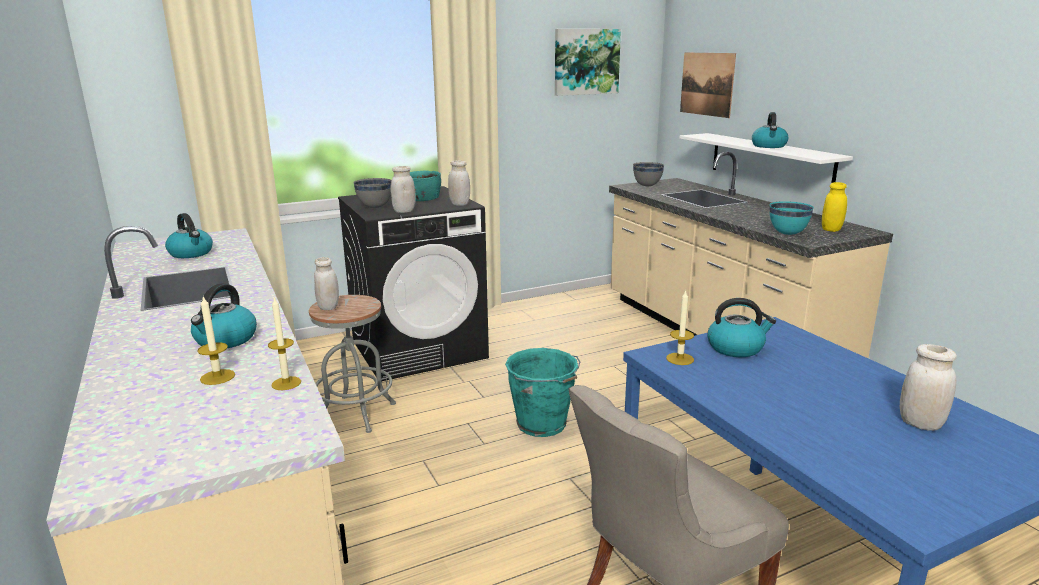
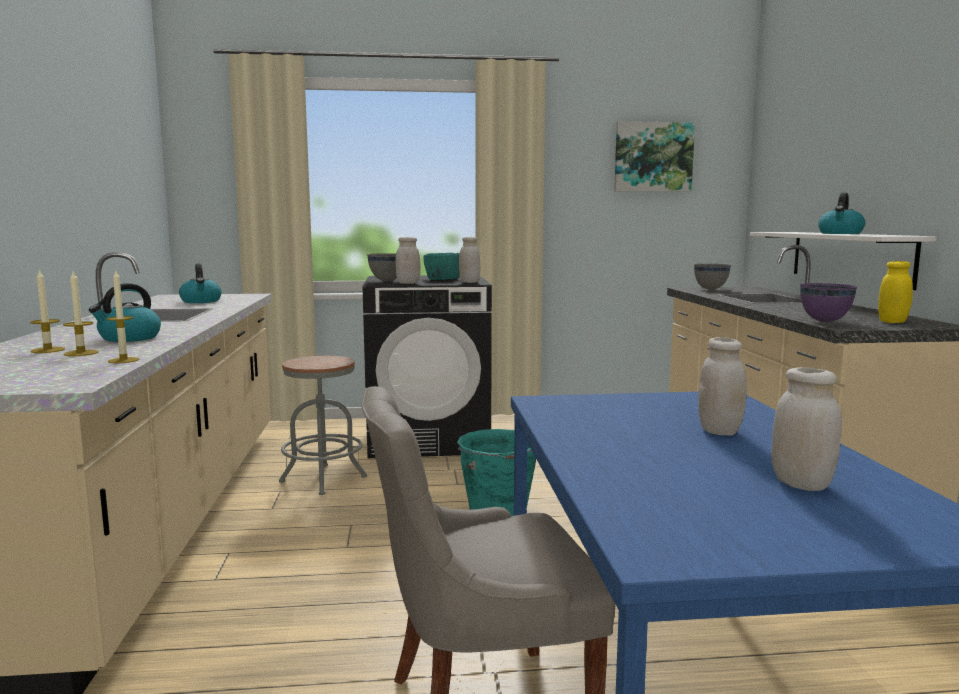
camera: 20 degrees right, 10 degrees down
(328, 307) = (303, 361): white jar -> white jar (719, 431)
(680, 359) = (565, 406): candle -> candle (48, 350)
(707, 84) = (789, 176): picture -> none
(736, 348) = (647, 405): kettle -> none
(787, 234) = (825, 321): turquoise bowl -> purple bowl

